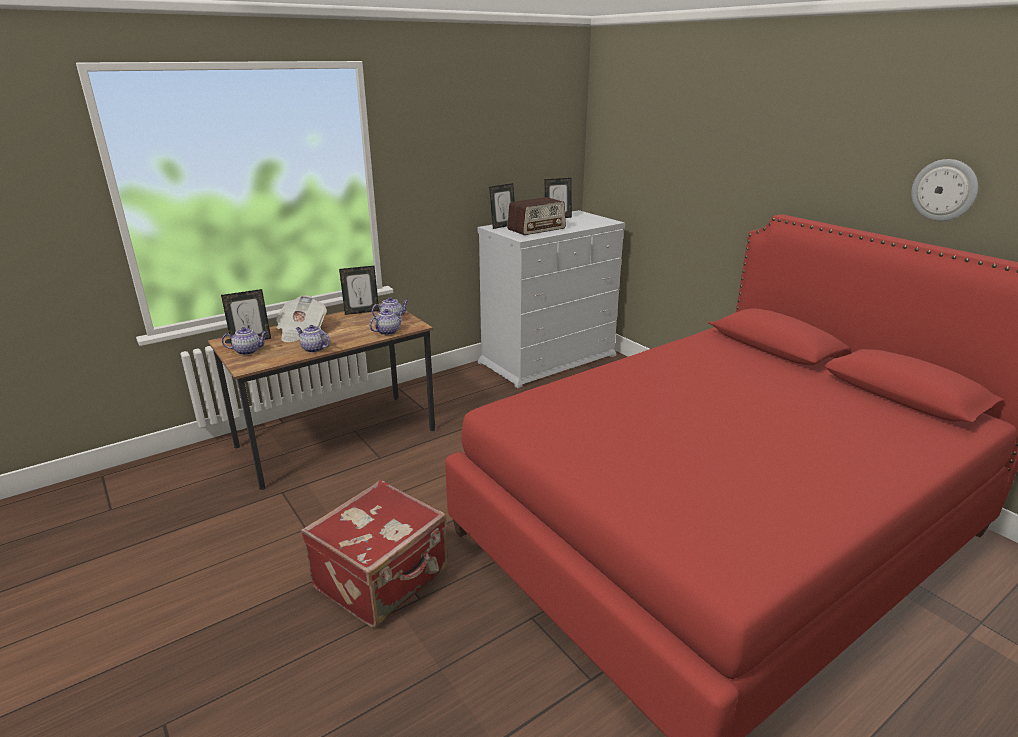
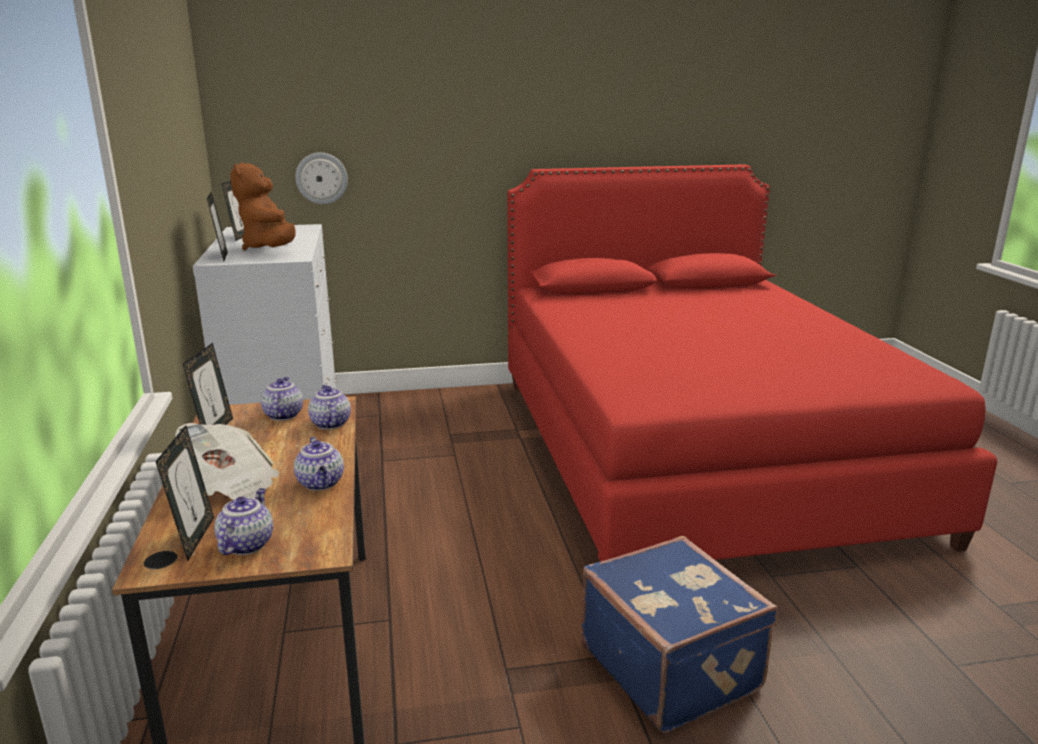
camera: 65 degrees left, 5 degrees down
(314, 349) = (321, 483): teapot -> teapot turned 75 degrees counterclockwise
(383, 579) = (671, 666): red suitcase -> blue suitcase
(536, 229) = (270, 249): radio -> brown plush toy
(944, 190) = (661, 122): wall clock -> wall clock (321, 178)

